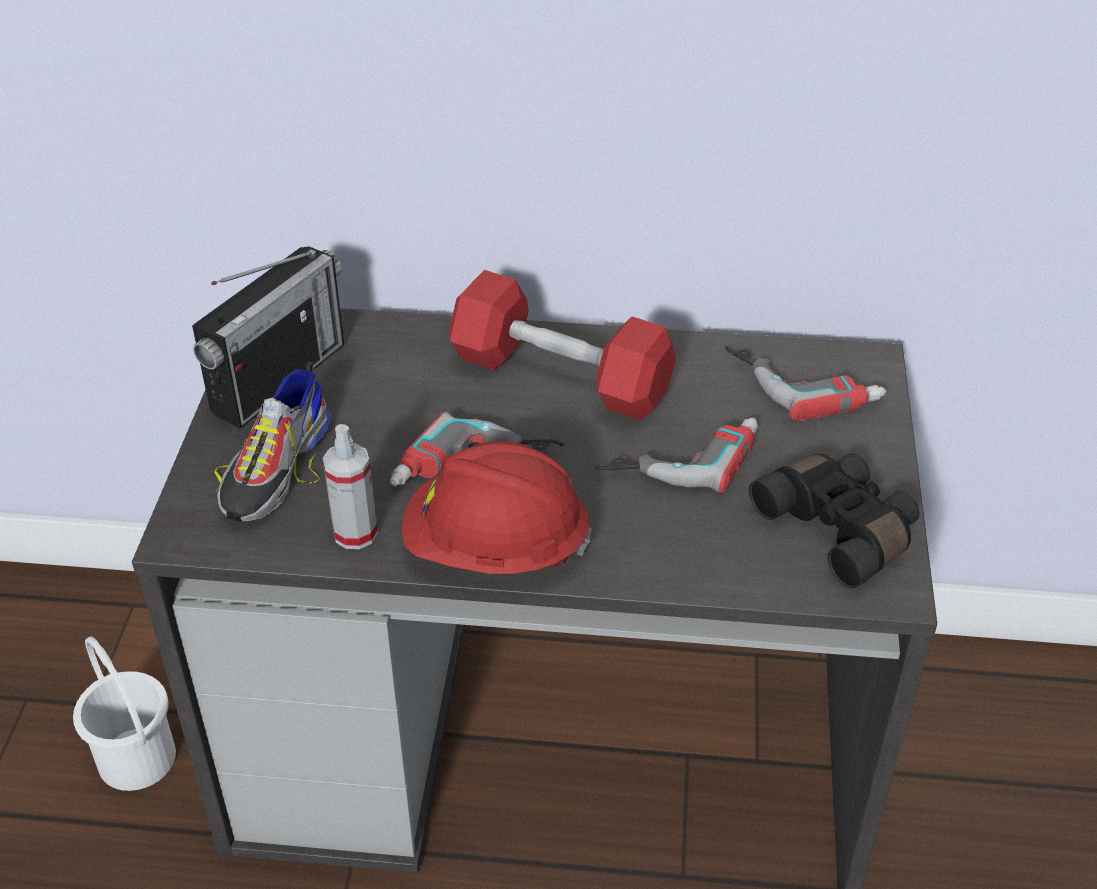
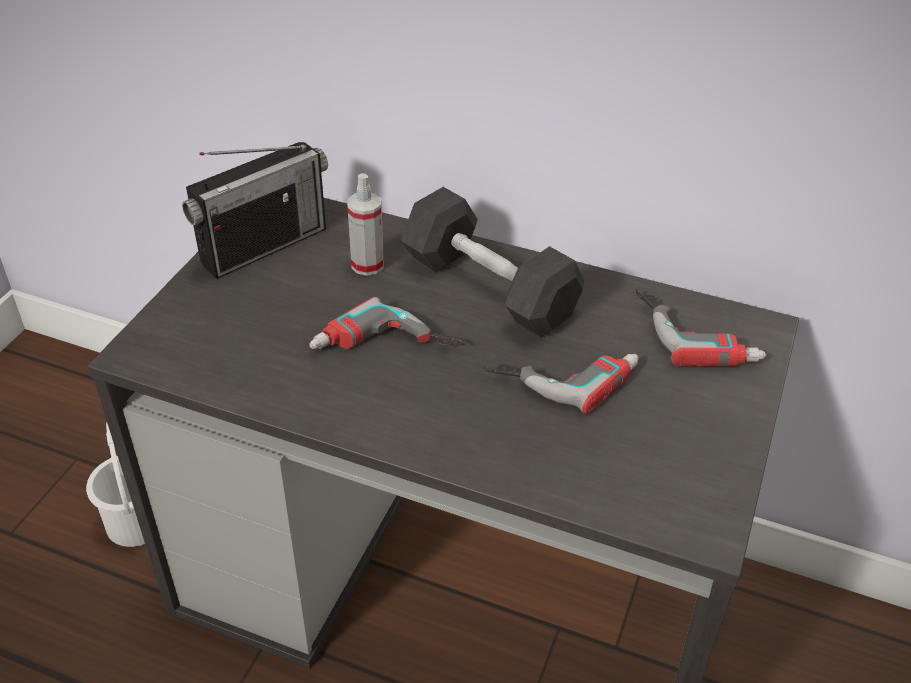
camera: 15 degrees right, 0 degrees up
(277, 468) = (230, 315): shoe -> none
(355, 533) = (267, 381): spray bottle -> spray bottle (367, 265)
(495, 548) = (373, 418): red hard hat -> none
(561, 376) = (489, 287): red dumbbell -> grey dumbbell
(840, 528) = (680, 468): black binoculars -> none

